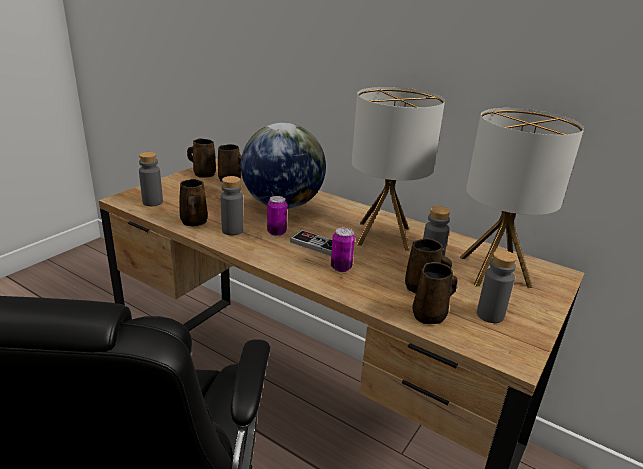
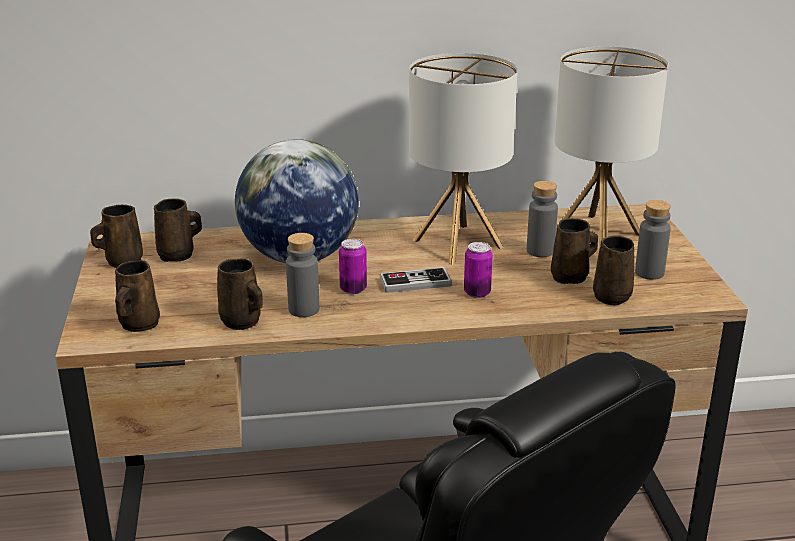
camera: 40 degrees left, 0 degrees up
(152, 202) = (138, 325): grey bottle -> brown mug

